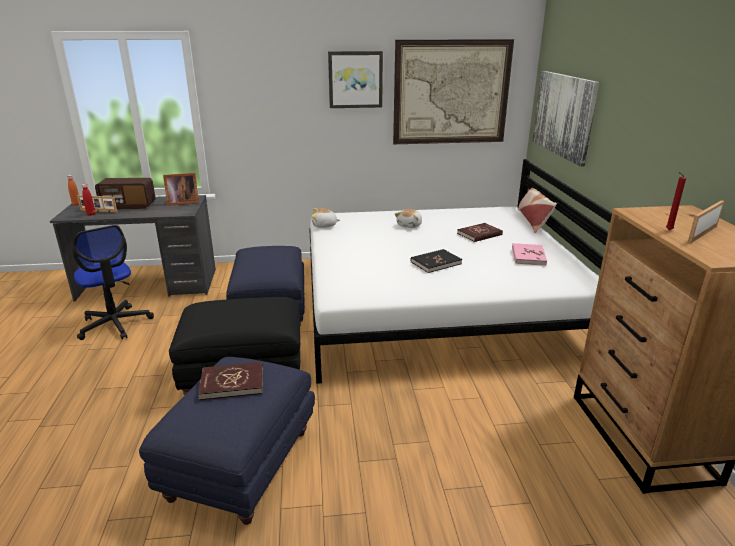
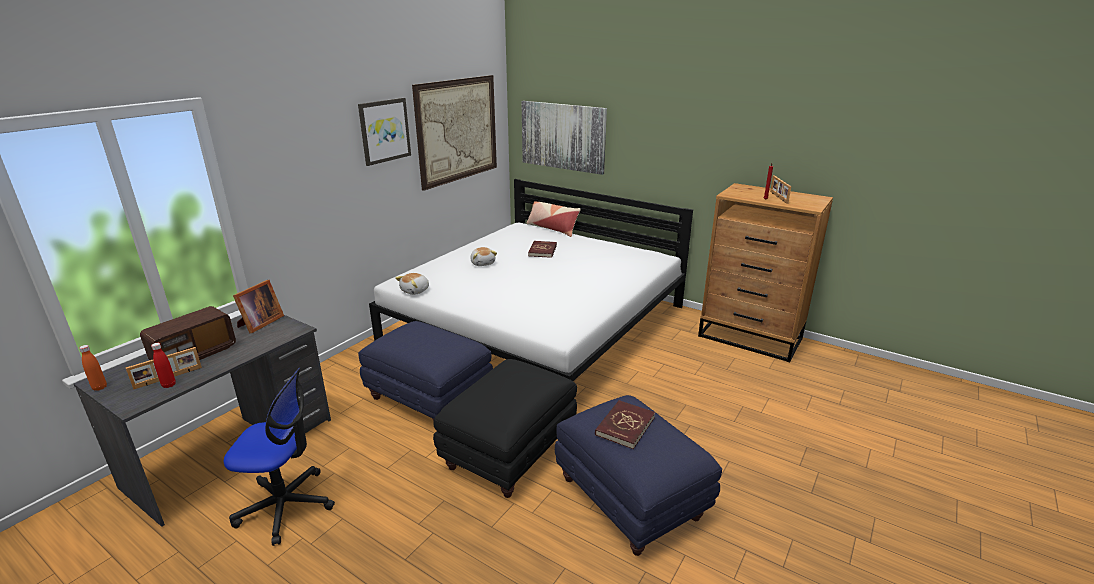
camera: 50 degrees left, 0 degrees up
(435, 263) = (563, 282): black book -> none
(528, 256) = (603, 254): pink book -> none

